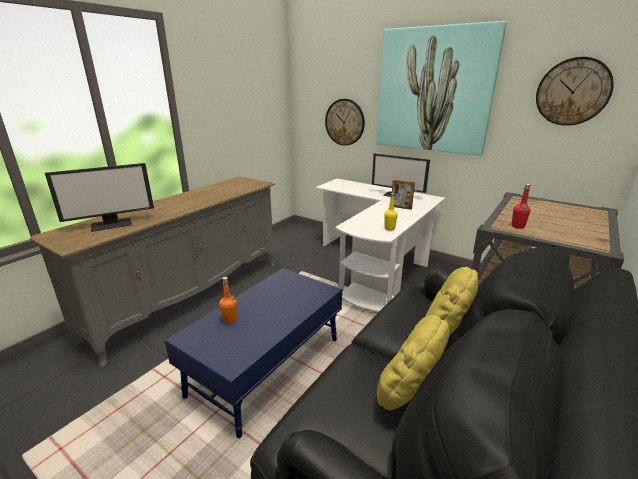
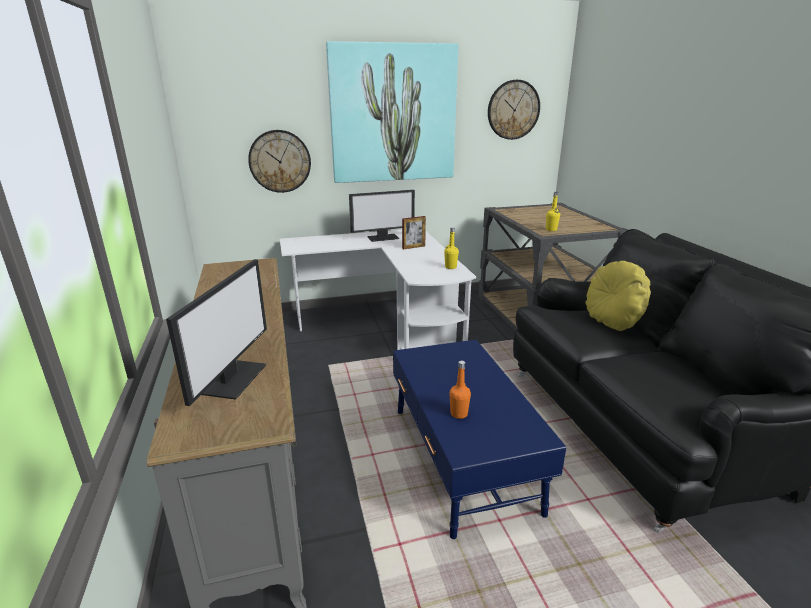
camera: 50 degrees left, 0 degrees up
(408, 394) = (670, 363): yellow pillow -> none
(517, 226) = (551, 230): red bottle -> yellow bottle

